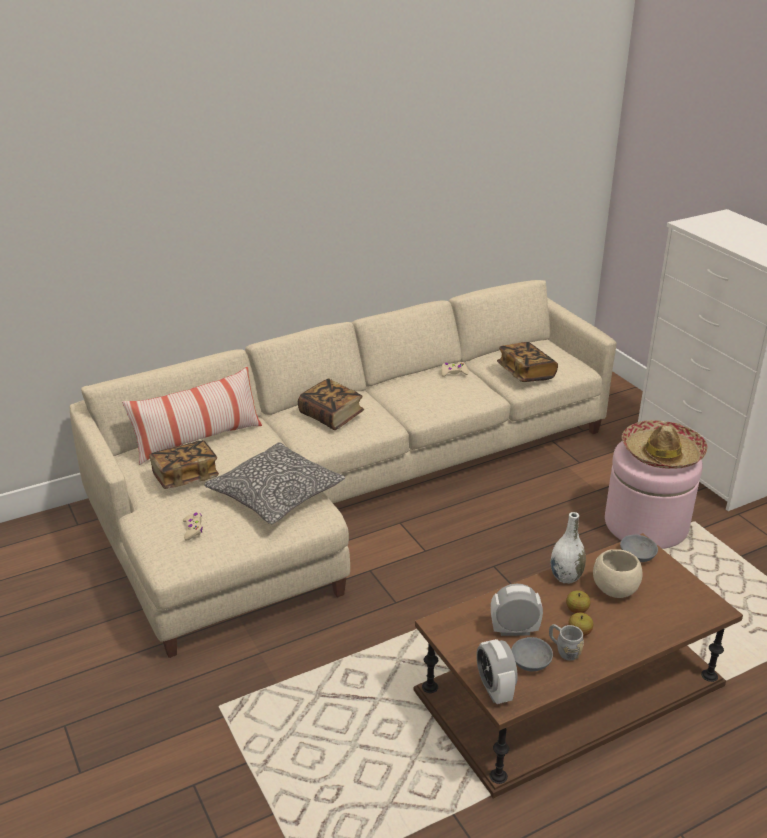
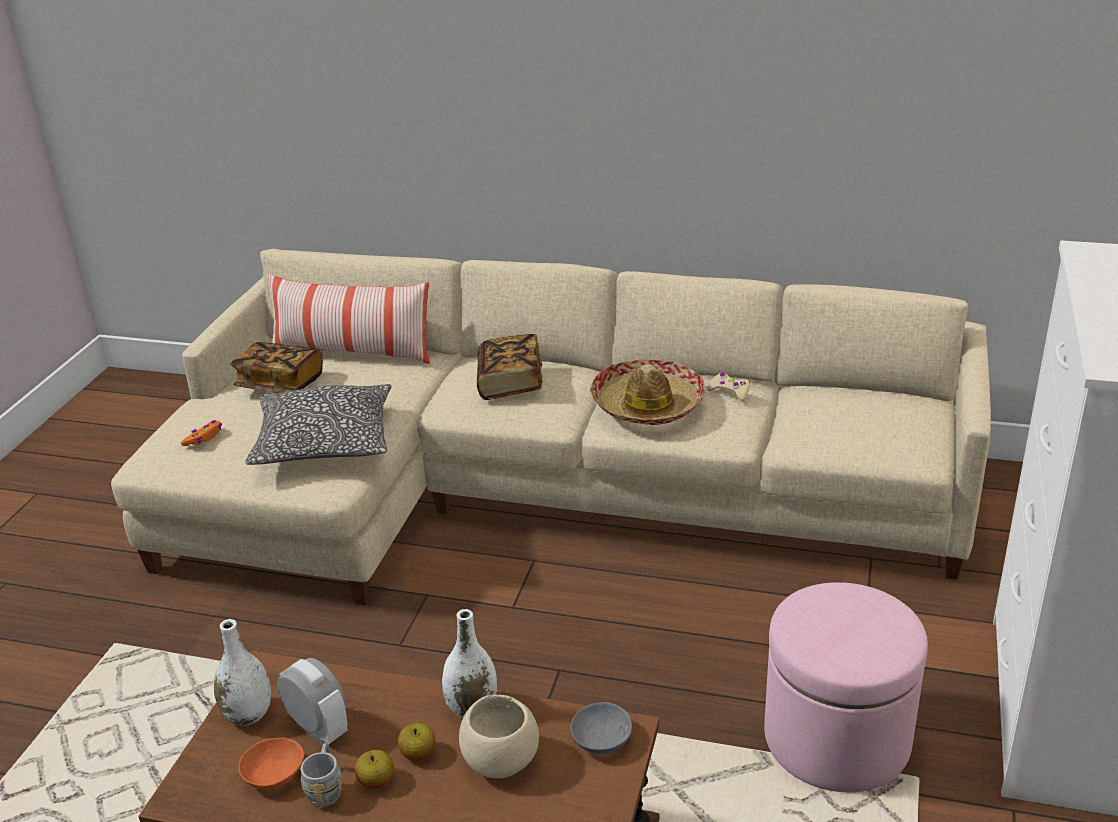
camera: 45 degrees right, 0 degrees up
(193, 529) = (204, 438): beige game controller -> orange game controller
(470, 647) = (248, 715): none -> white vase
(494, 689) = (194, 776): alarm clock -> none
(526, 373) = (822, 430): book -> none
(529, 661) = (275, 773): grey bowl -> orange bowl
(661, 454) = (853, 628): hat -> hat (647, 404)

